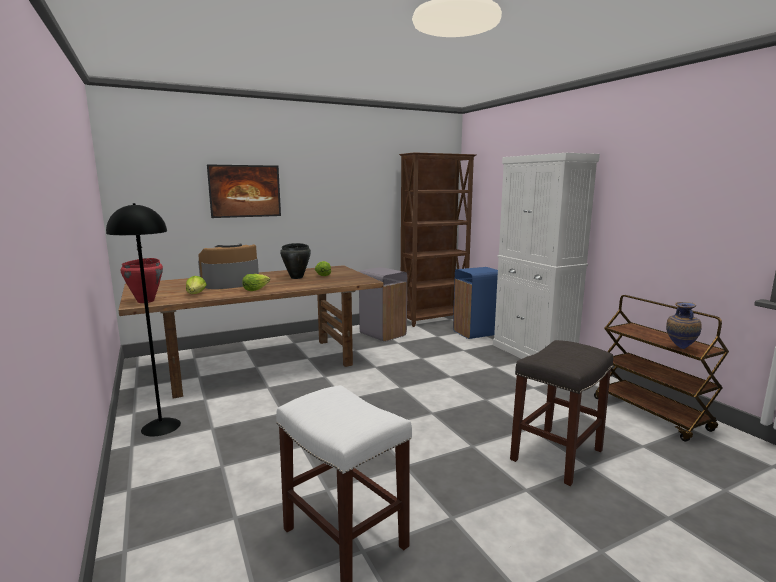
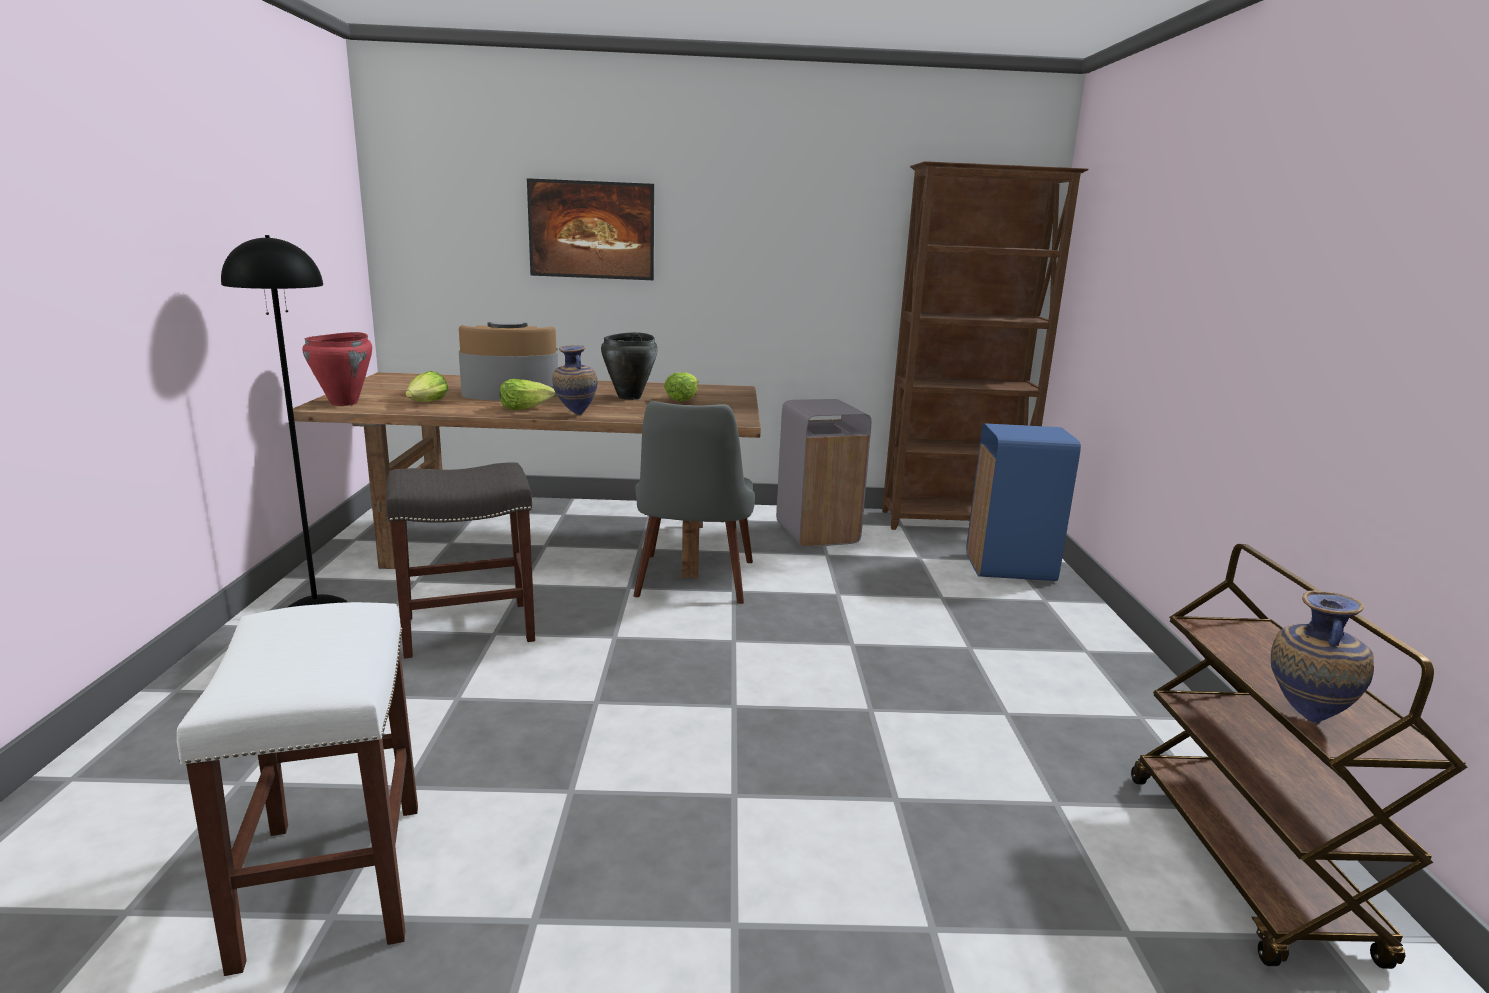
camera: 25 degrees right, 5 degrees up
(288, 289) = (575, 415): none -> vase
(354, 369) = (693, 585): none -> grey chair
(533, 354) = (1091, 640): white cabinet -> none
(557, 456) = (885, 878): grey stool -> grey stool (466, 629)

